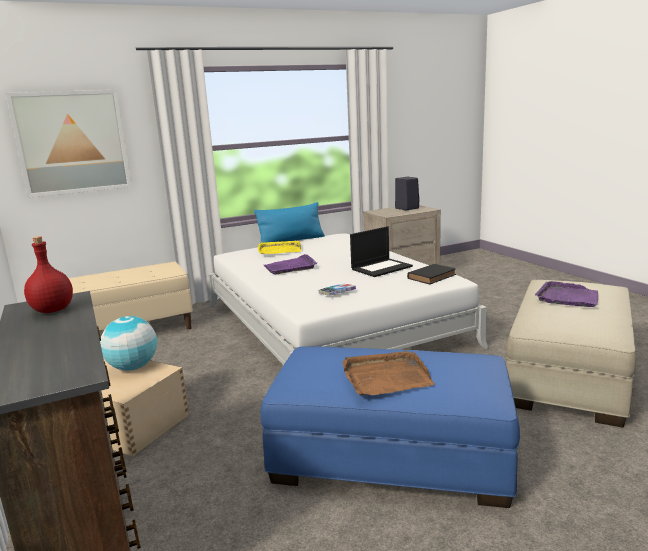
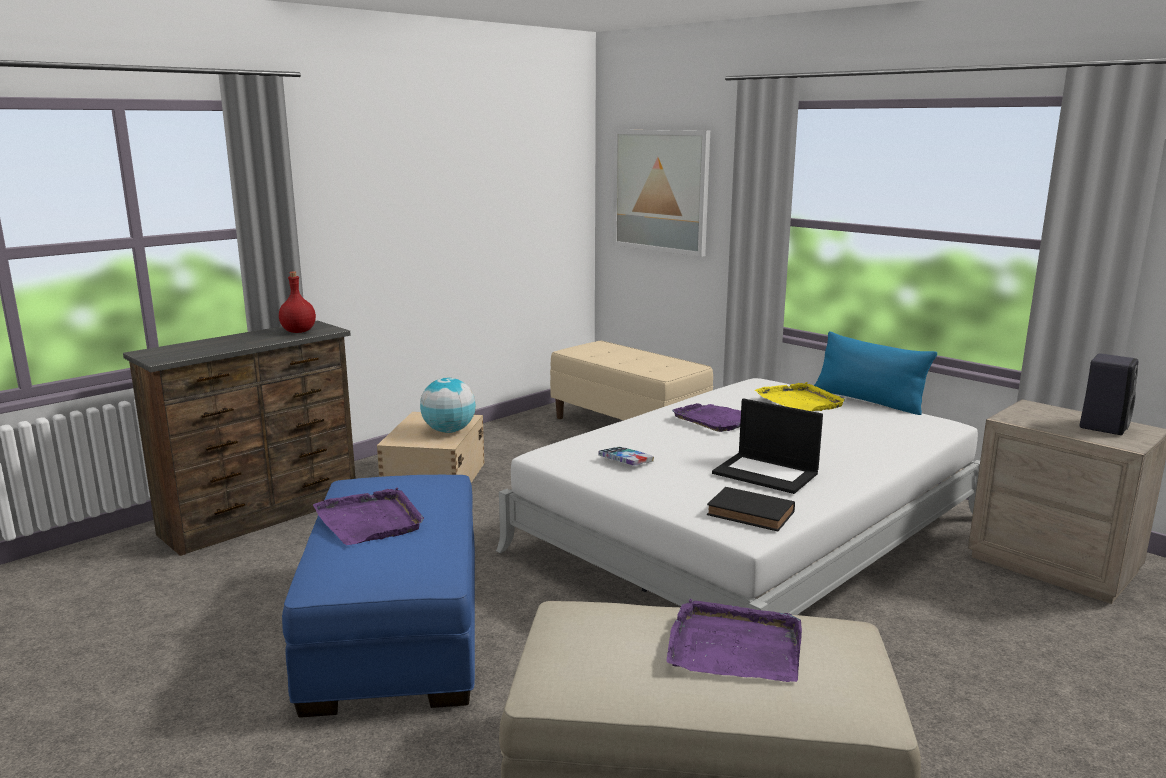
camera: 70 degrees right, 0 degrees up
(385, 377) = (370, 520): brown tray -> purple tray

